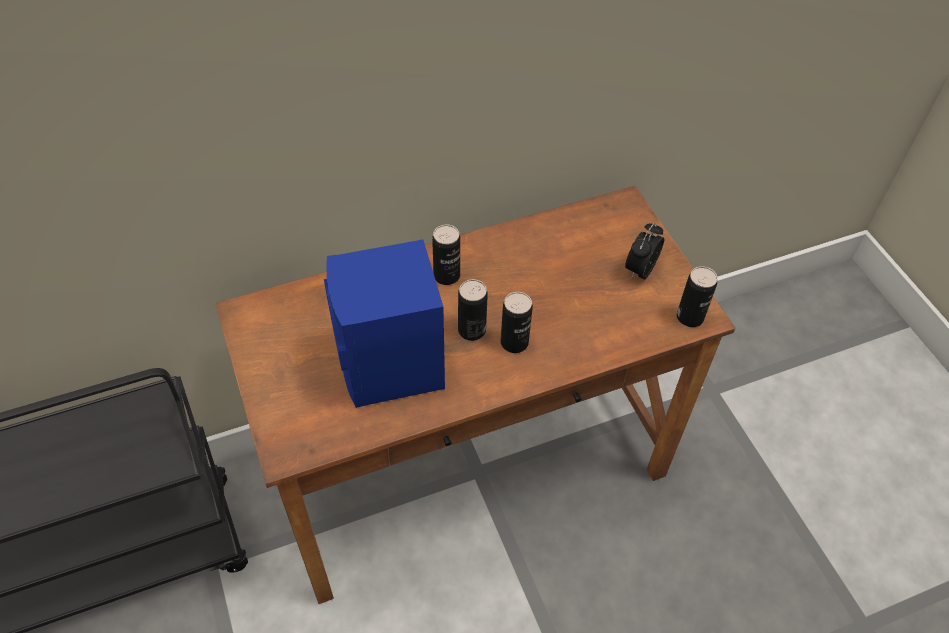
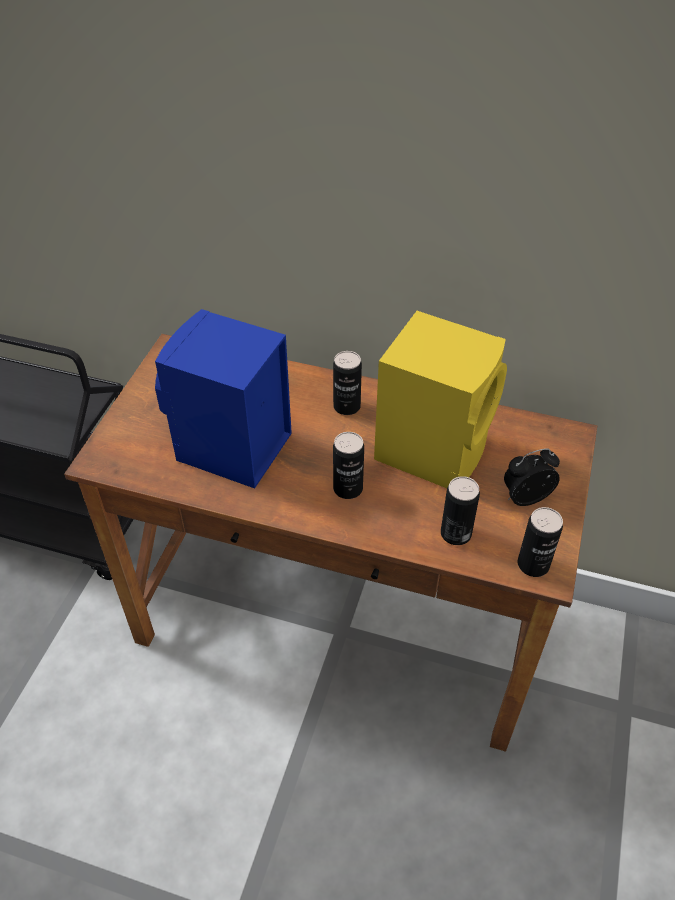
camera: 40 degrees right, 5 degrees down
(472, 330) = (323, 458): can -> can (455, 533)
(544, 270) = (434, 447): none -> yellow speaker

